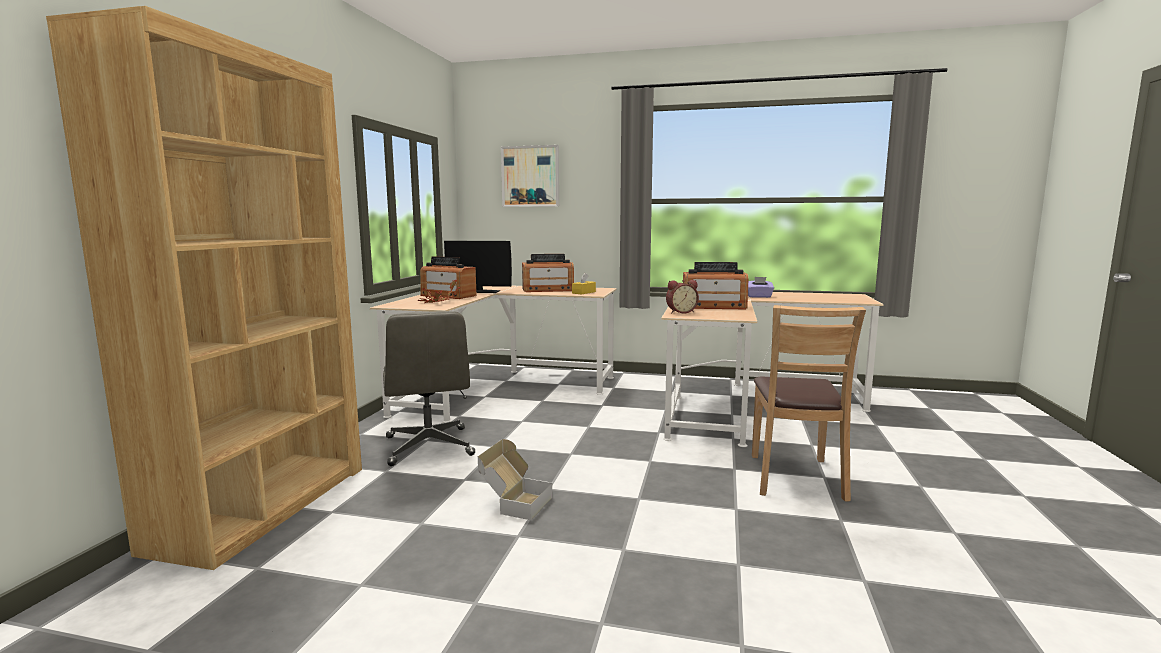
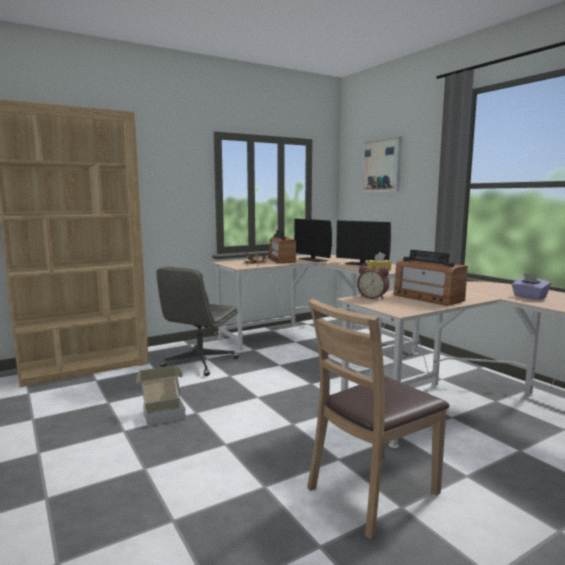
camera: 45 degrees right, 0 degrees up
(548, 290) = (362, 264): radio -> monitor

